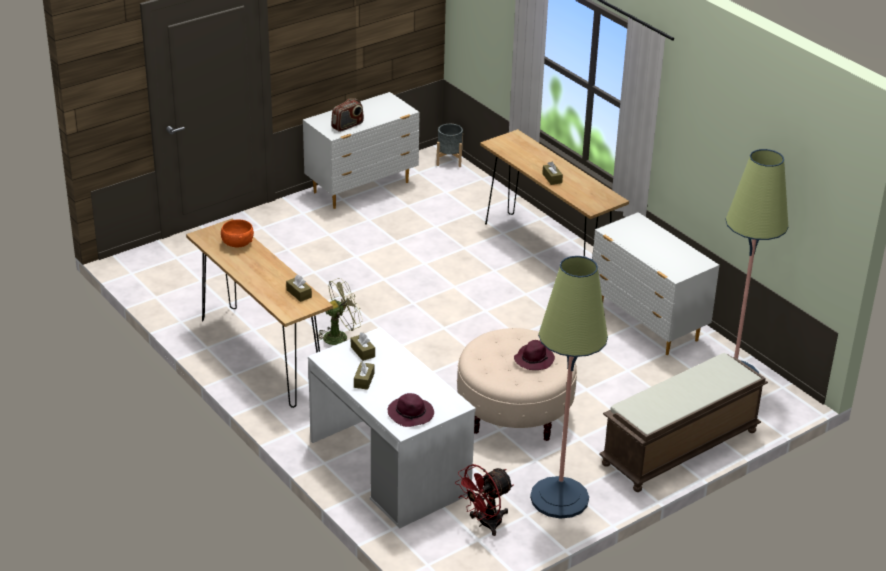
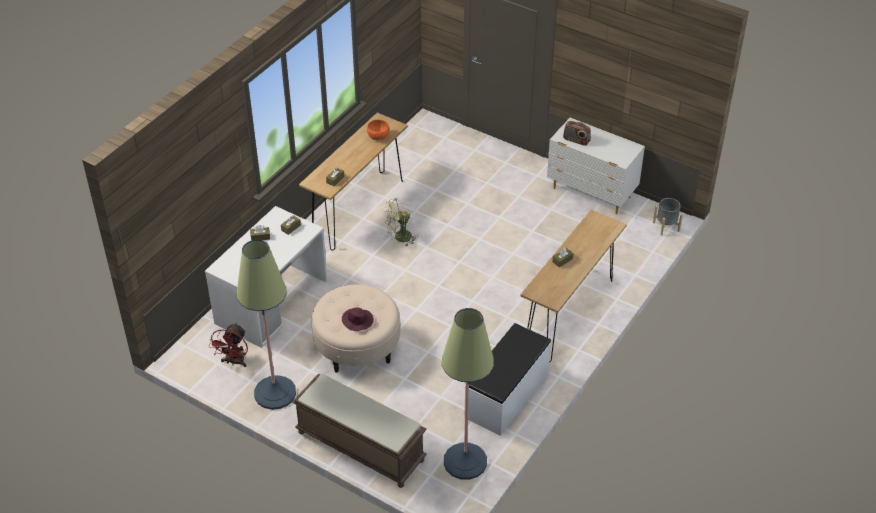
camera: 70 degrees right, 10 degrees up
(340, 336) = (399, 238): green fan -> green fan turned 120 degrees clockwise
(411, 414) = (234, 267): purple hat -> none
(484, 523) = (234, 362): red fan -> red fan turned 105 degrees counterclockwise
(647, 324) = (507, 395): white dresser -> white bench

